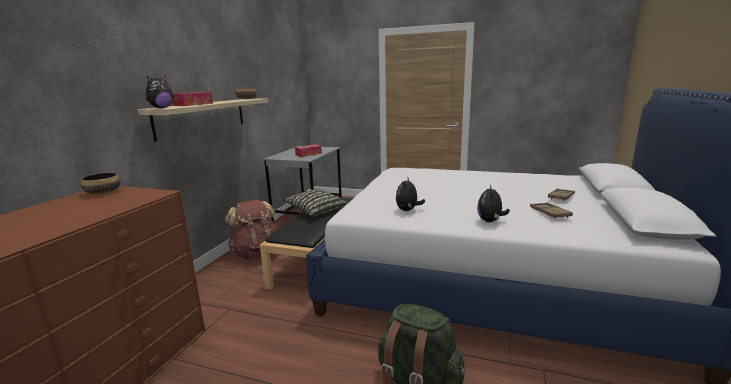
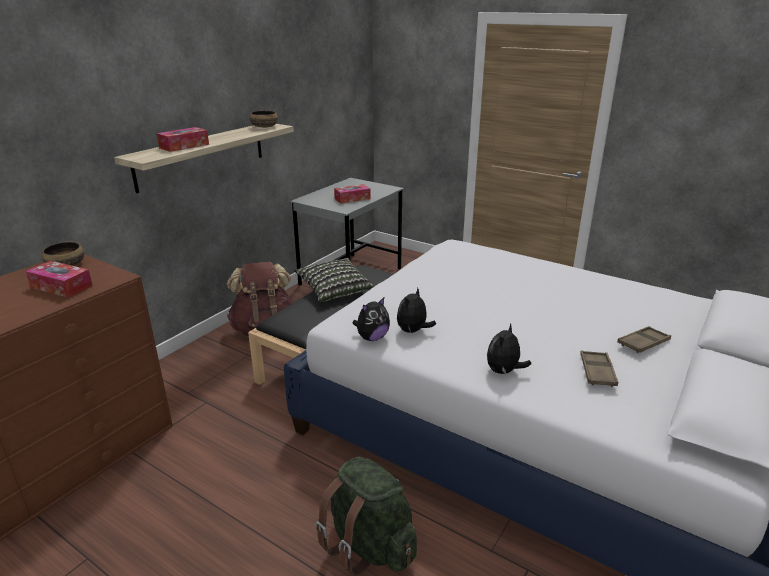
camera: 15 degrees right, 10 degrees up
(107, 203) = (61, 286): none -> tissue box
(161, 108) = (139, 157): plush toy -> plush toy (372, 338)

